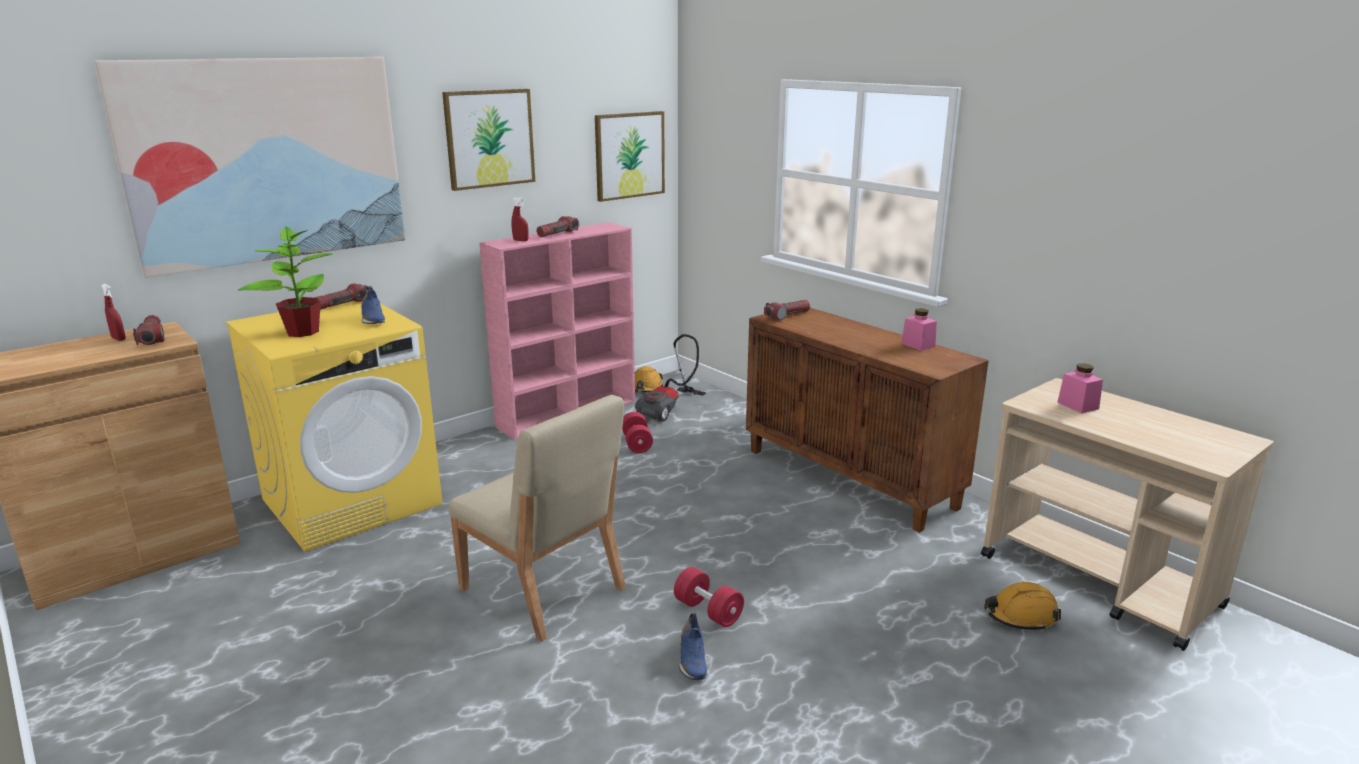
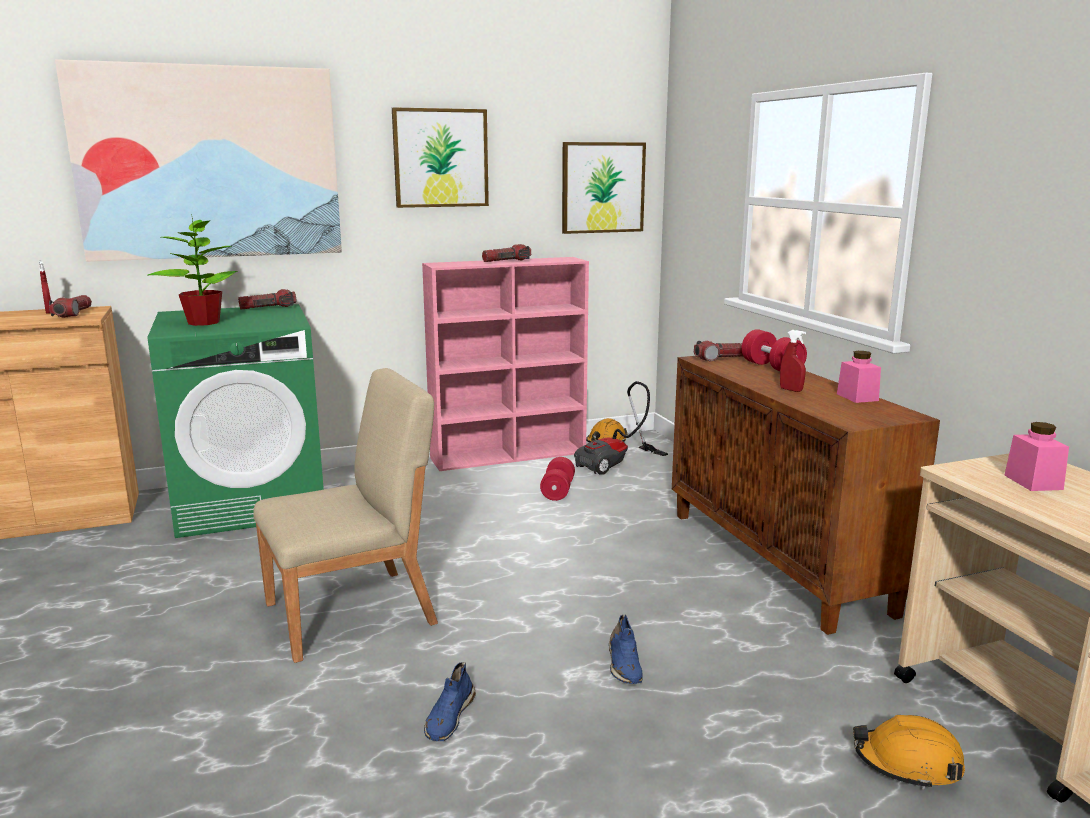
camera: 20 degrees right, 5 degrees down
(353, 501) = (251, 503): yellow washing machine -> green washing machine
(372, 319) = (275, 319): blue shoe -> blue shoe (623, 665)
(520, 240) = (462, 263): red spray bottle -> red spray bottle (791, 390)
(543, 590) = (353, 613): beige chair -> beige chair turned 90 degrees counterclockwise
(708, 611) = (506, 670): red dumbbell -> red dumbbell (772, 367)

